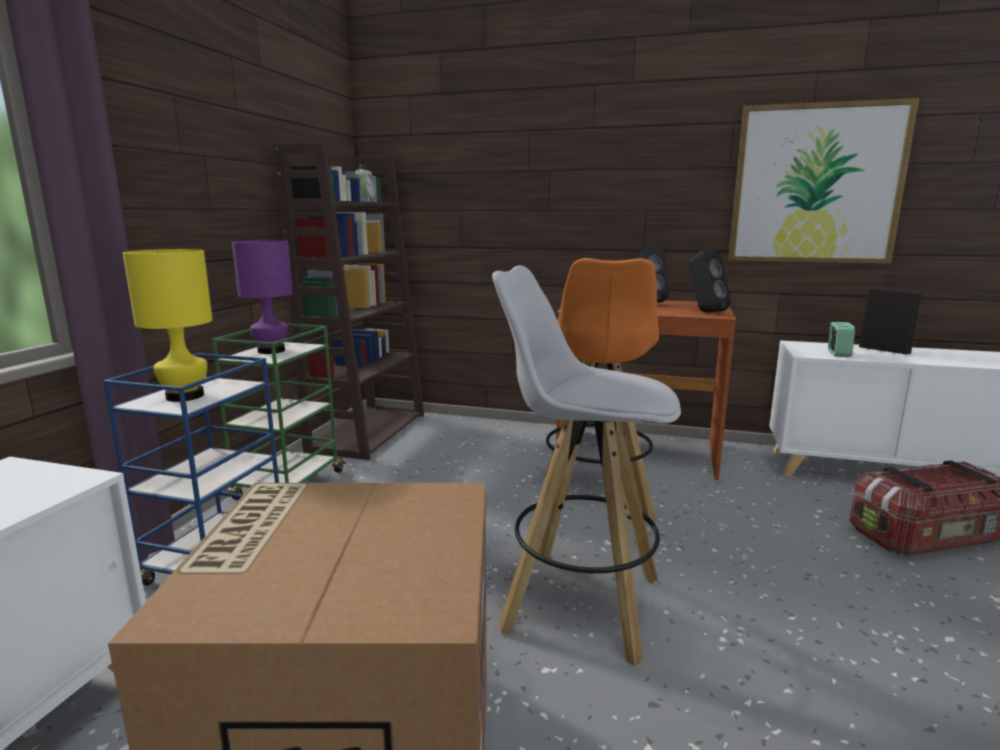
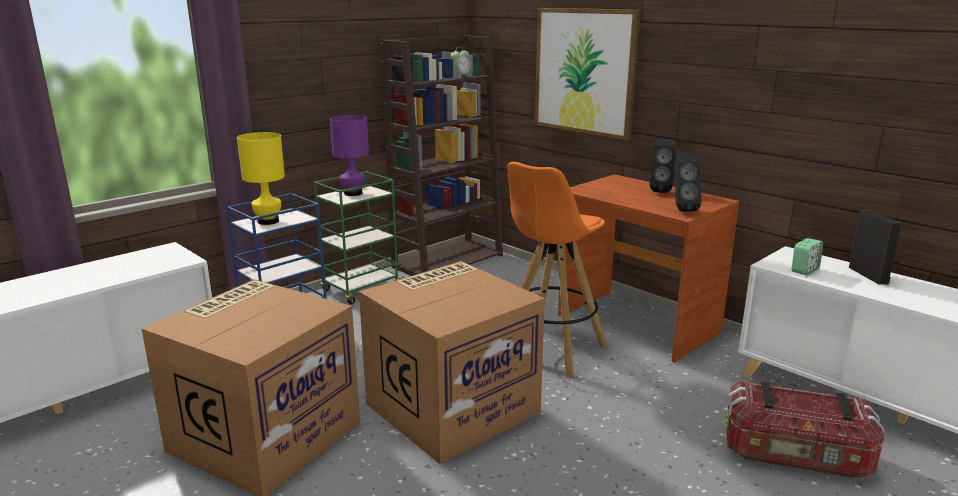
camera: 30 degrees right, 5 degrees up
(578, 602) = (452, 406): white stool -> cardboard box
(815, 184) = (831, 95): picture -> picture (584, 71)

